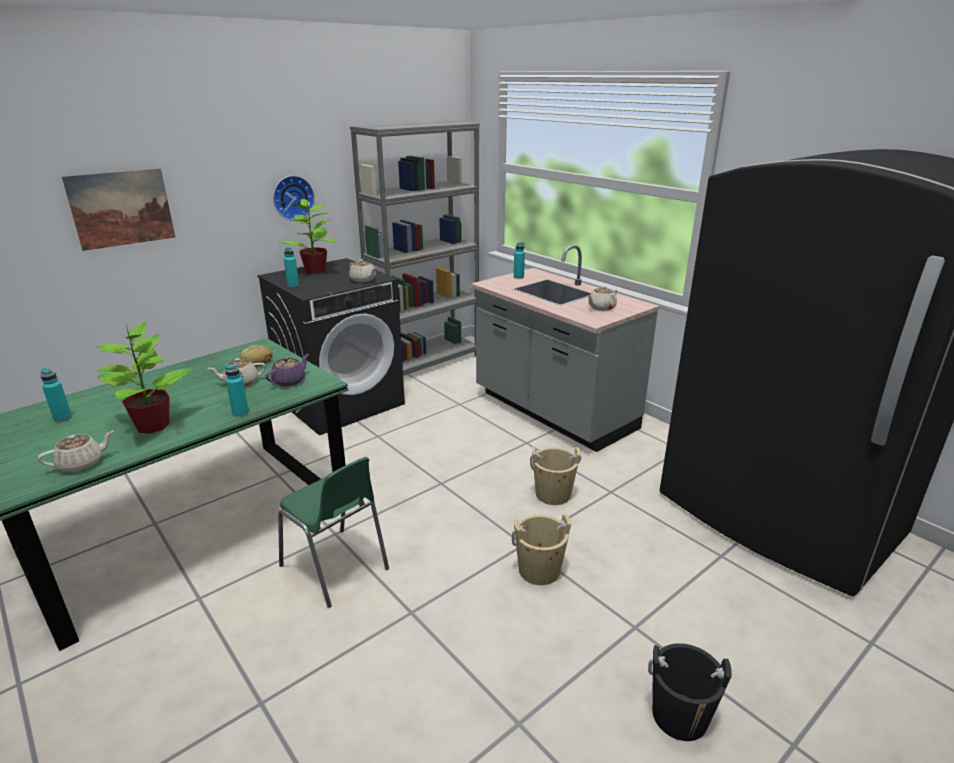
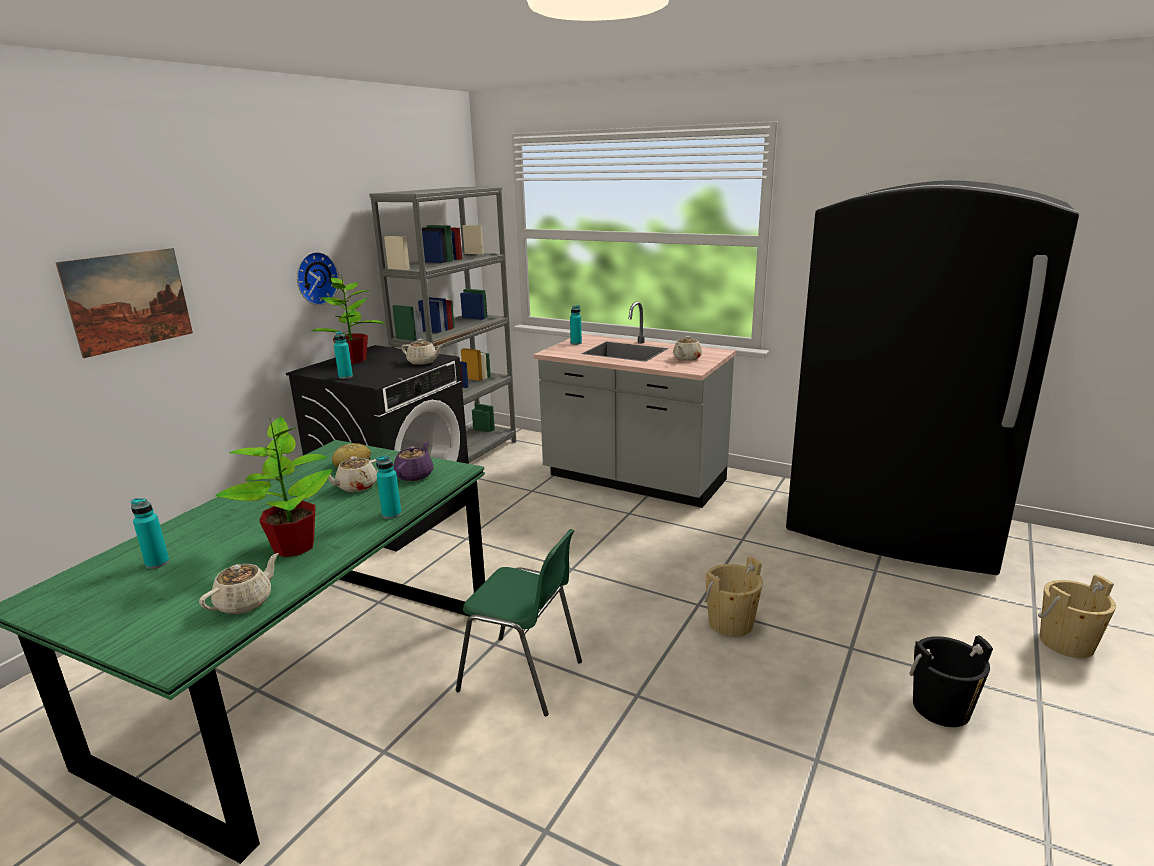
camera: 20 degrees left, 5 degrees down
(553, 494) = (691, 553): beige bucket -> beige bucket (1066, 643)

